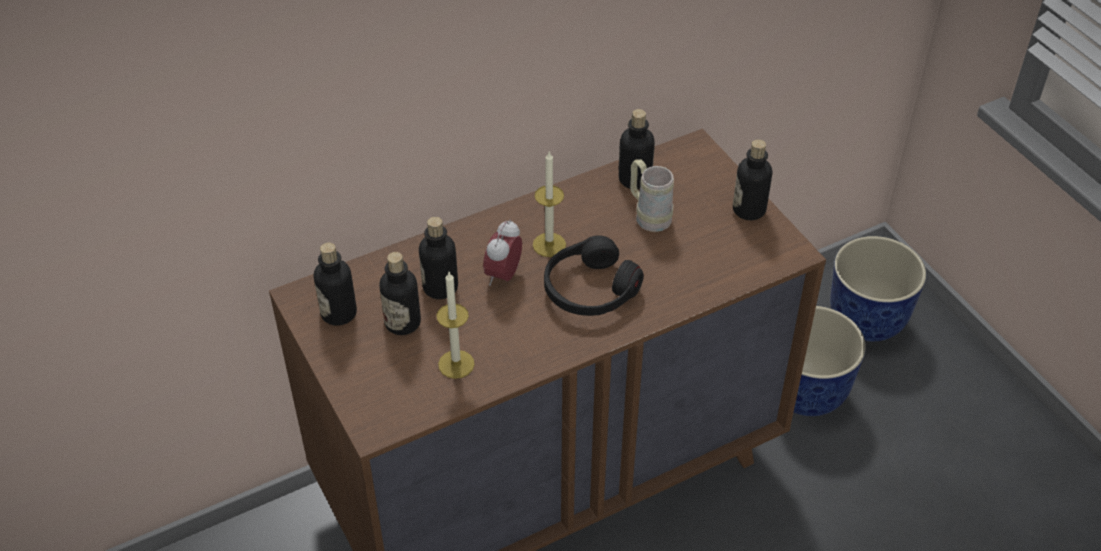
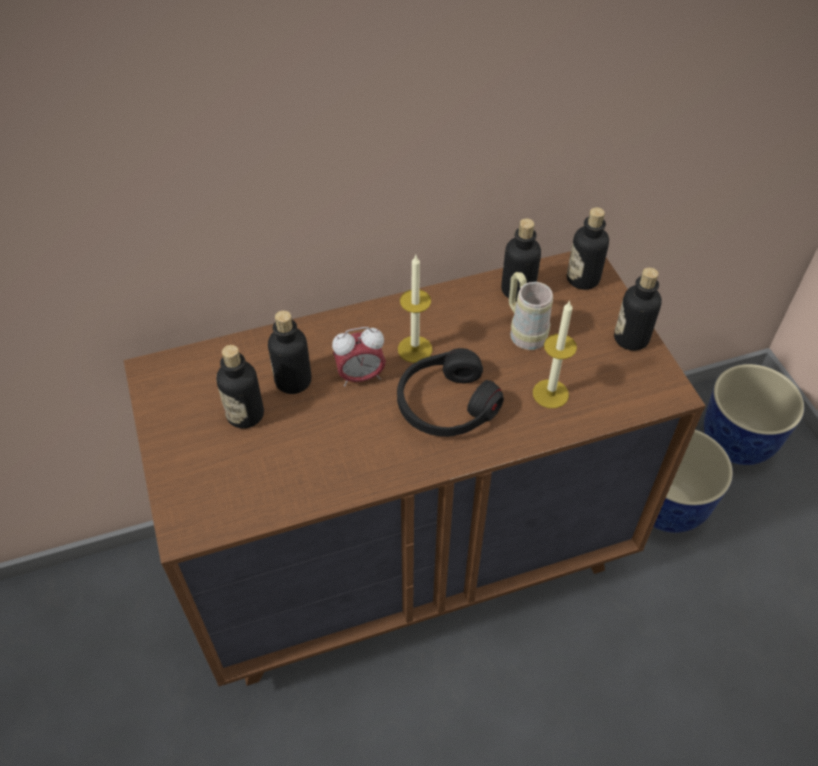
camera: 10 degrees right, 5 degrees up
(339, 313) = (184, 395): bottle -> bottle (583, 279)
(456, 364) = (288, 469): candle -> candle (550, 393)
(503, 275) = (360, 376): alarm clock -> alarm clock turned 135 degrees counterclockwise

